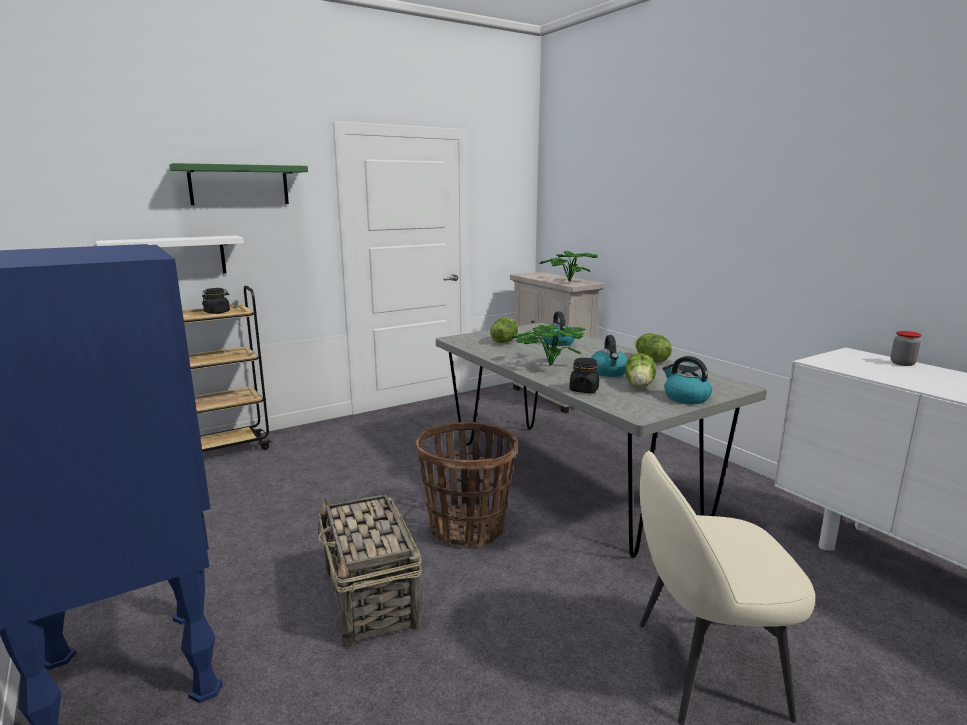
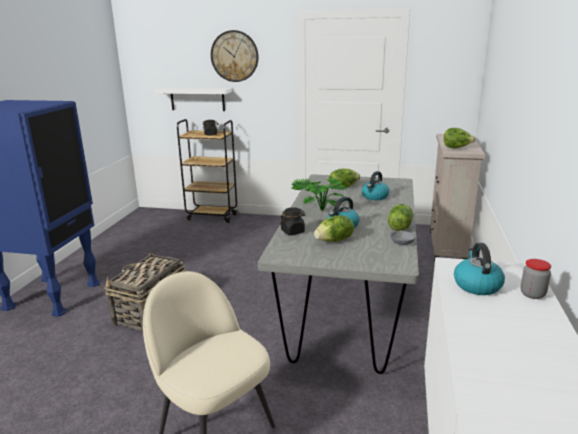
camera: 45 degrees right, 5 degrees up
(239, 185) = (234, 56): green shelf -> wall clock
(467, 528) = (241, 302): basket -> none
(568, 282) = (457, 148): potted plant -> lettuce
(685, 398) = (336, 258): kettle -> kettle (476, 285)

